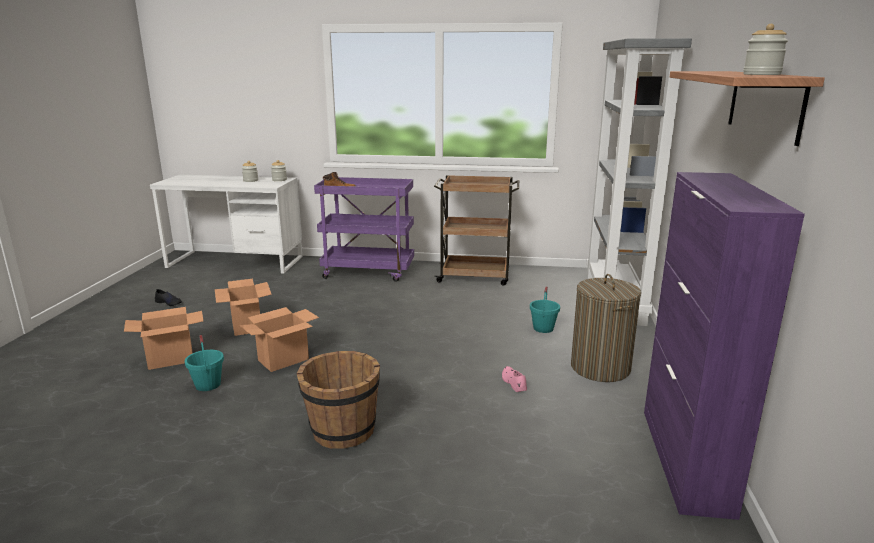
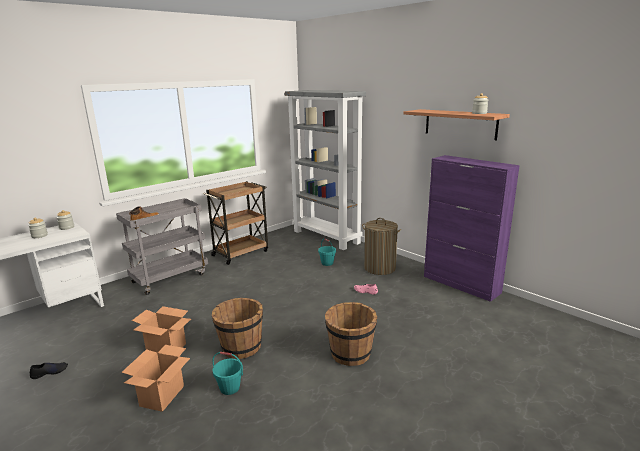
camera: 50 degrees left, 0 degrees up
(284, 359) = (241, 347): cardboard box -> brown bucket
(369, 272) = (170, 277): purple cart -> grey cart

